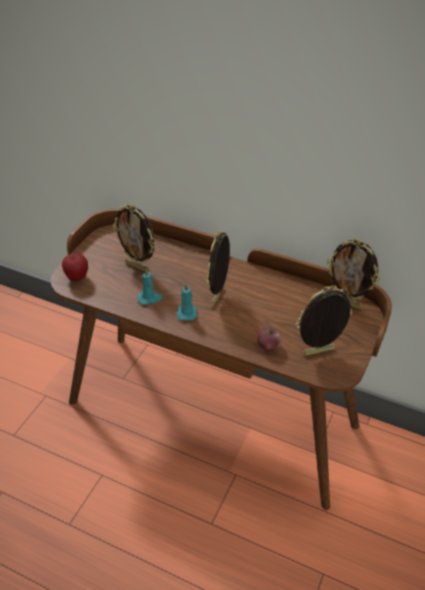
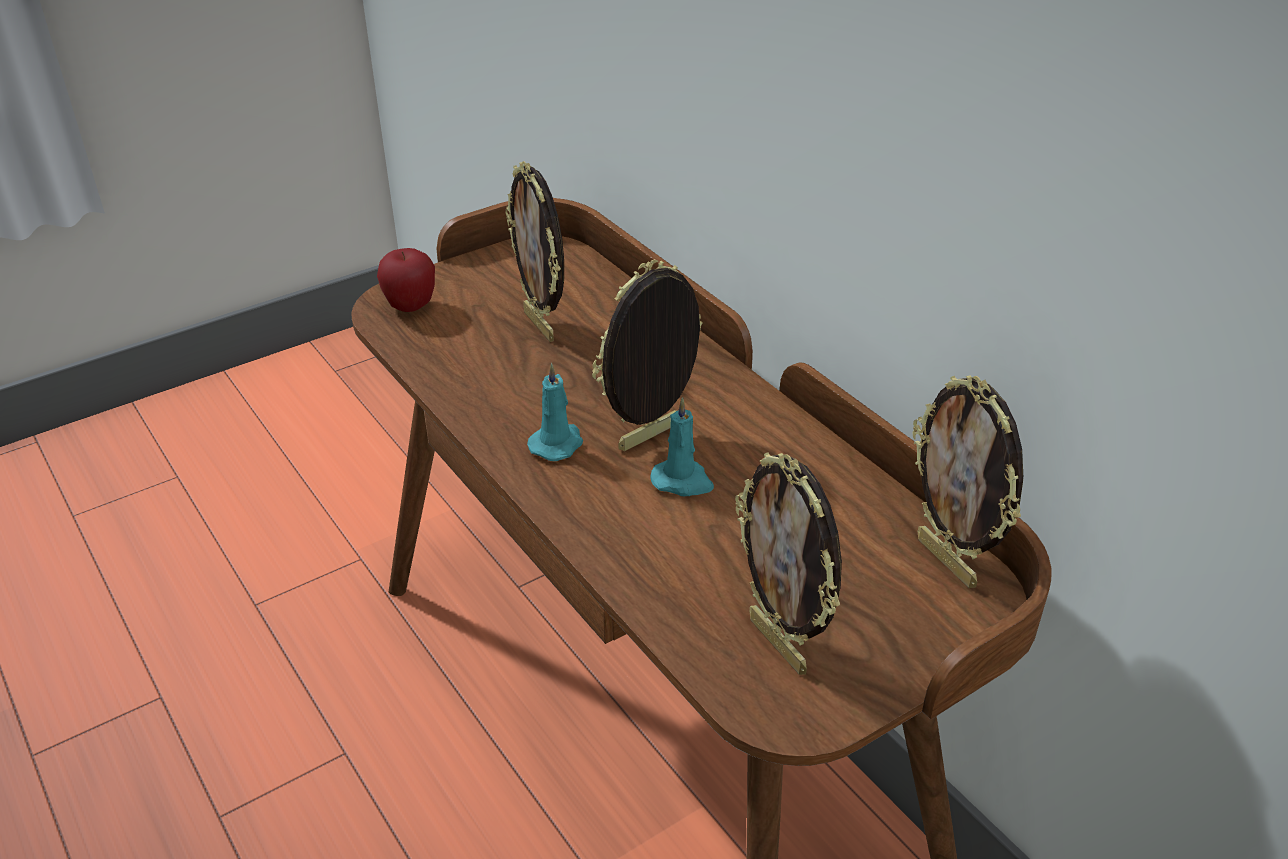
camera: 30 degrees right, 5 degrees down
(150, 298) = (509, 390): turquoise candle -> turquoise candle (683, 481)
(268, 346) = (672, 580): apple -> none
(319, 353) = (780, 644): picture frame -> picture frame turned 135 degrees counterclockwise

